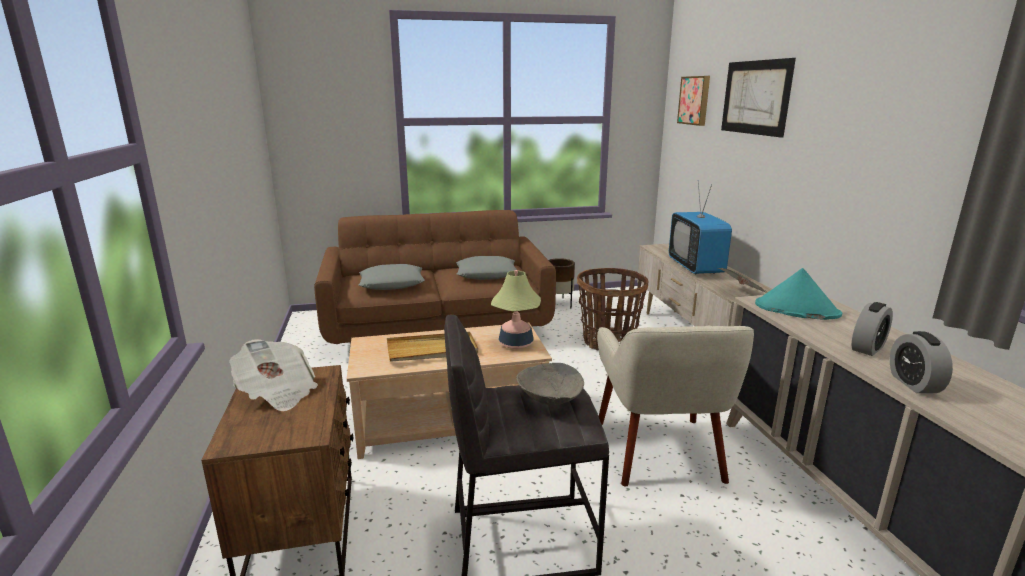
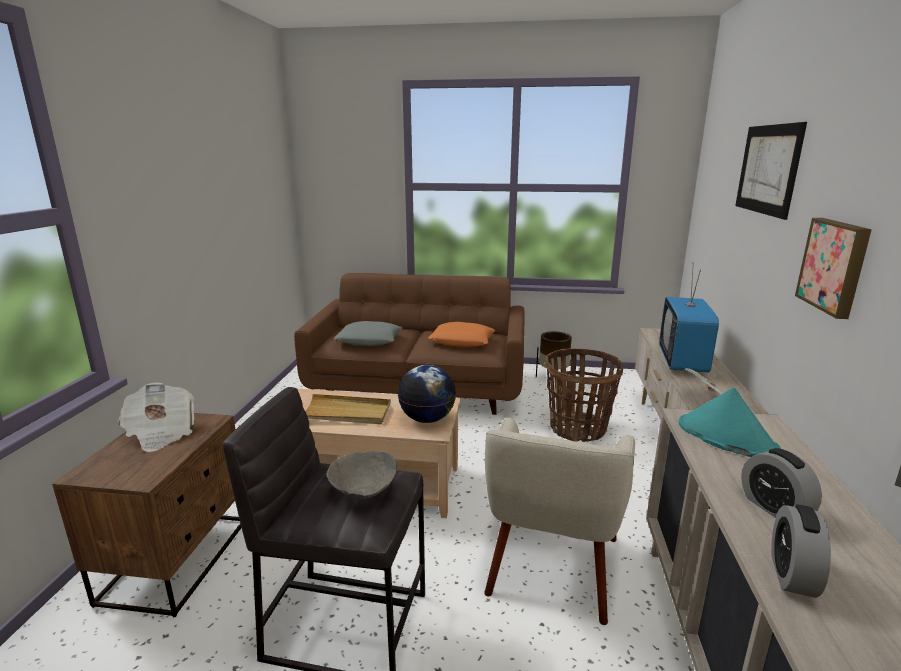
camera: 20 degrees right, 0 degrees up
(486, 274) = (462, 341): grey pillow -> orange pillow
(516, 343) = (427, 419): table lamp -> globe
(695, 100) = (719, 170): picture -> picture (835, 266)
(868, 348) = (774, 508): alarm clock -> alarm clock turned 90 degrees clockwise

